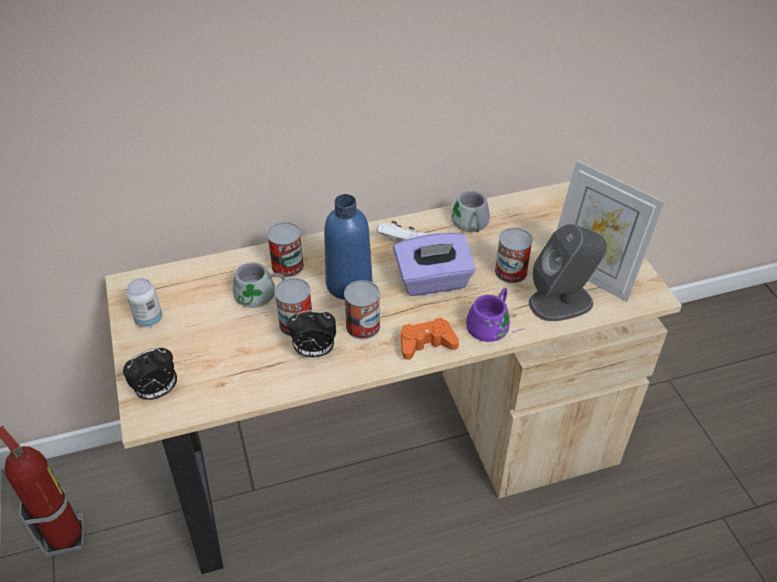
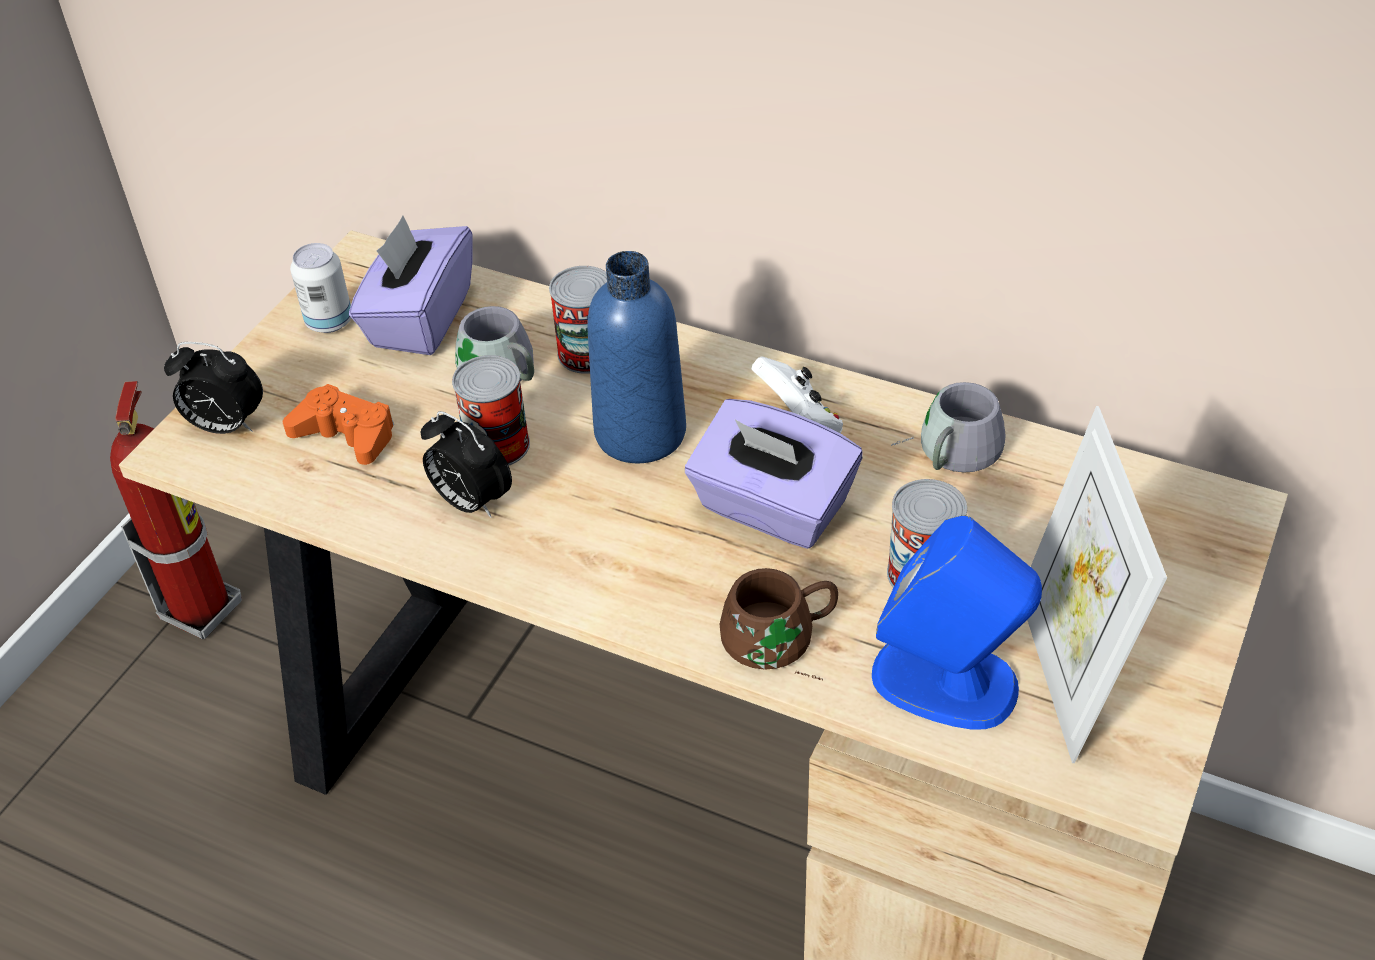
camera: 45 degrees right, 0 degrees up
(192, 294) = (419, 318): none -> purple tissue box
(363, 326) = (581, 509): can -> none
(426, 343) = (639, 597): orange game controller -> orange game controller (345, 434)
(494, 325) = (781, 642): purple mug -> brown mug
(561, 302) = (947, 682): grey speaker -> blue speaker

